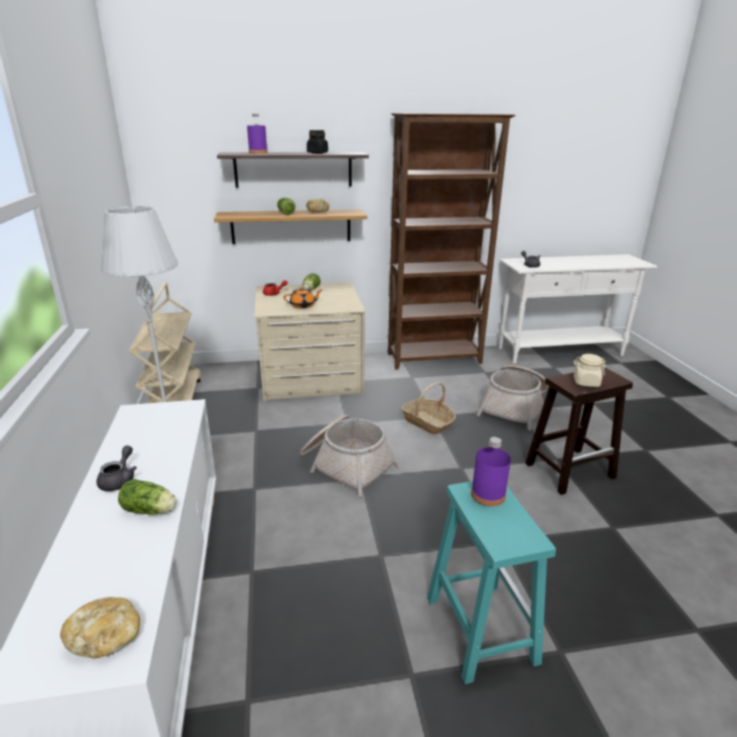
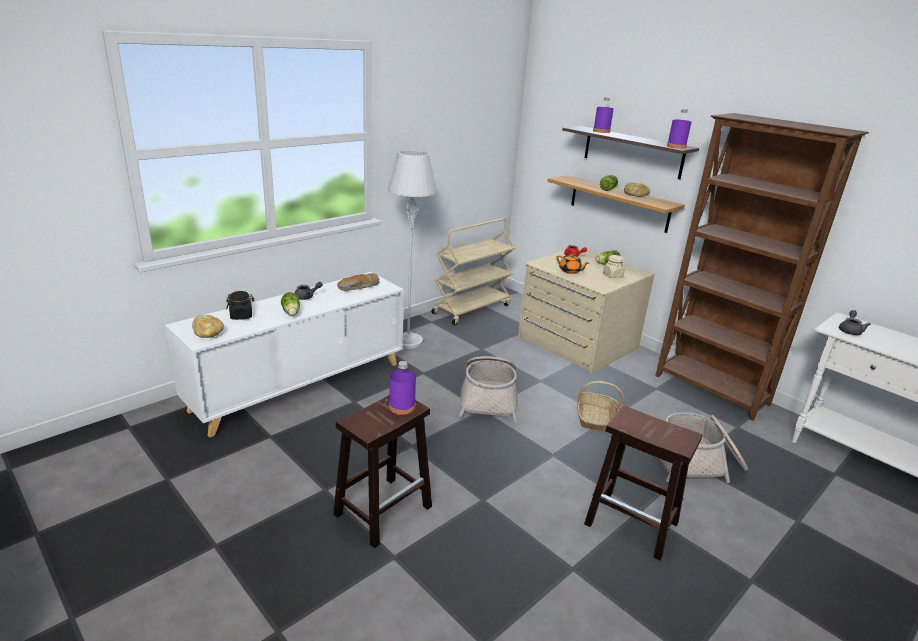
camera: 55 degrees right, 0 degrees up
(154, 427) = (359, 287): none -> bread
(317, 153) = (646, 140): black jar -> black jar (241, 316)
(352, 153) = (676, 146): none -> purple bottle
(479, 628) = (384, 509): turquoise stool -> brown stool
(586, 382) = (645, 428): beige jar -> beige jar (612, 275)

